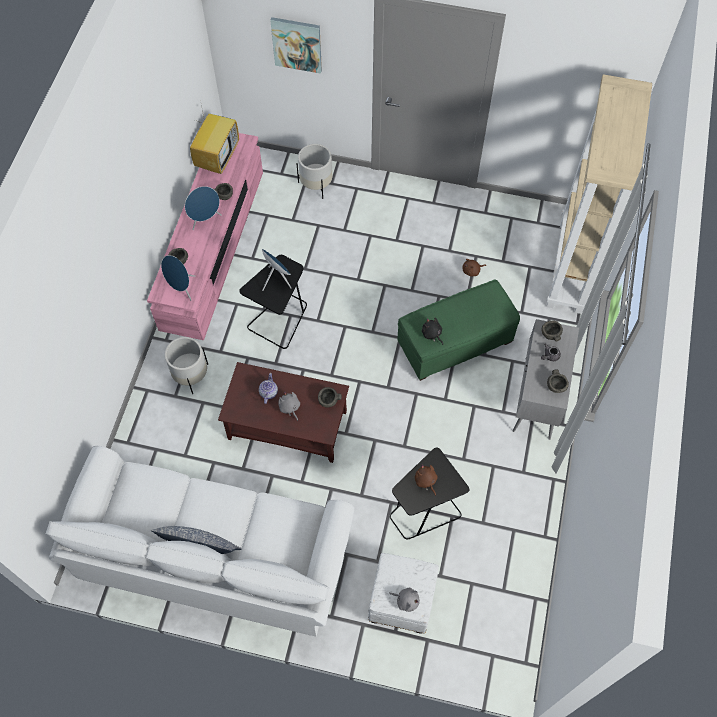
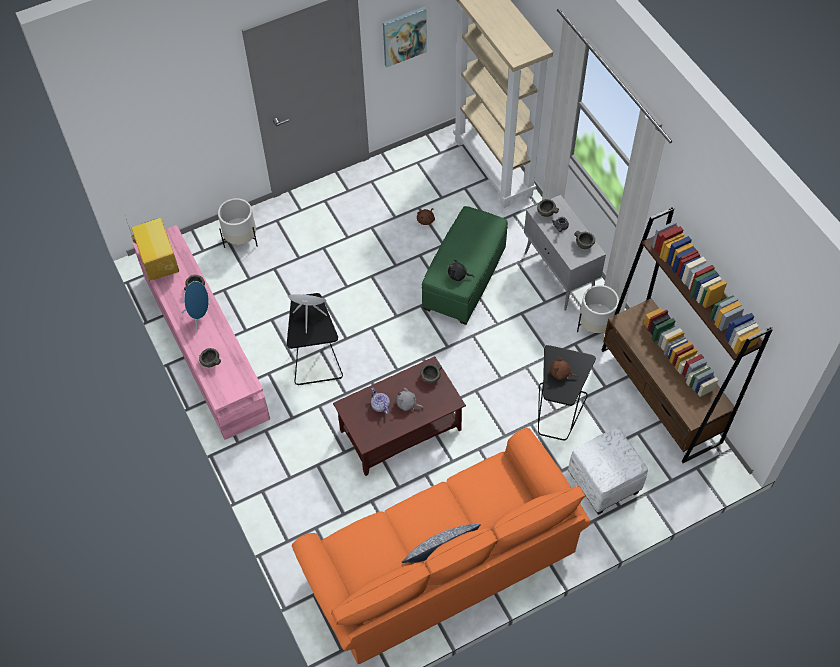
camera: 40 degrees left, 5 degrees down
(181, 288) = (234, 380): blue speaker -> none
(191, 375) = (287, 453): white planter -> white planter (595, 326)
(214, 555) = (440, 564): white sofa -> orange sofa
(297, 44) = (181, 117): picture -> picture (404, 36)
(406, 600) = (621, 466): grey plush toy -> none
(522, 568) = (660, 396): none -> brown bookcase

